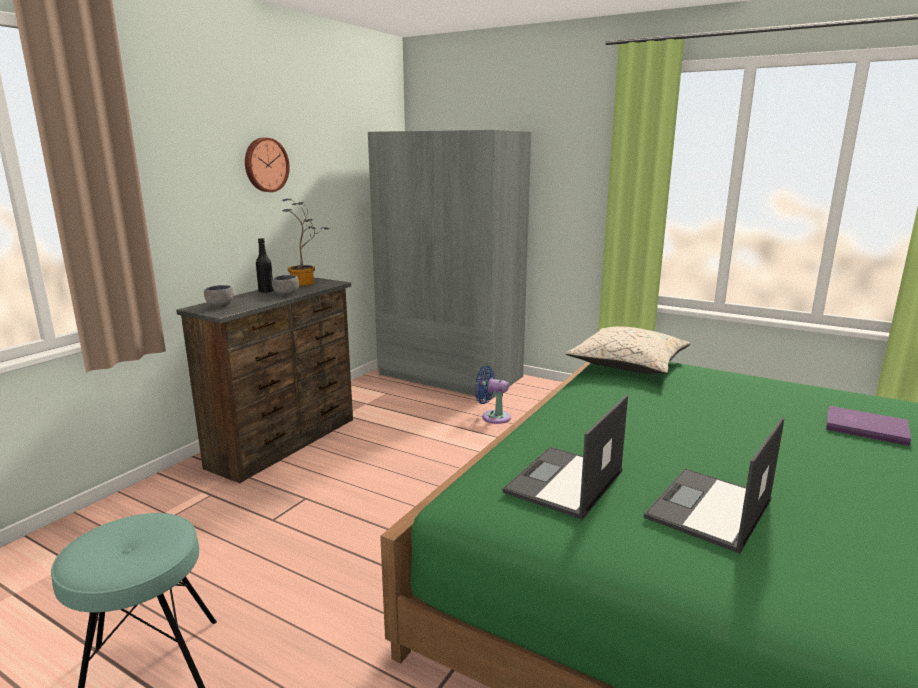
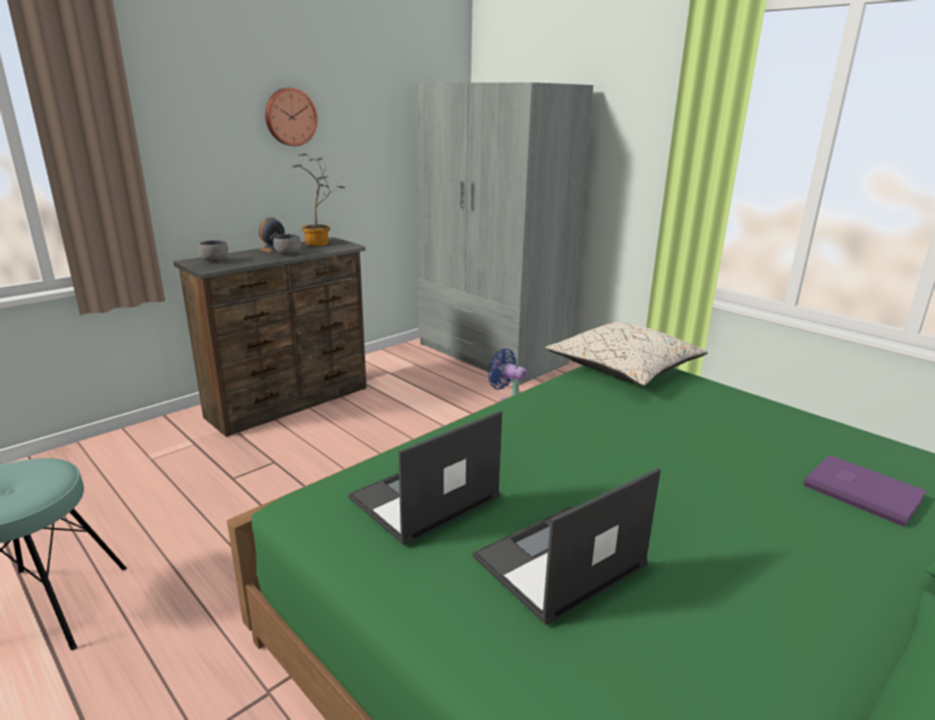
camera: 15 degrees right, 5 degrees up
(266, 291) = (273, 249): black bottle -> alarm clock

